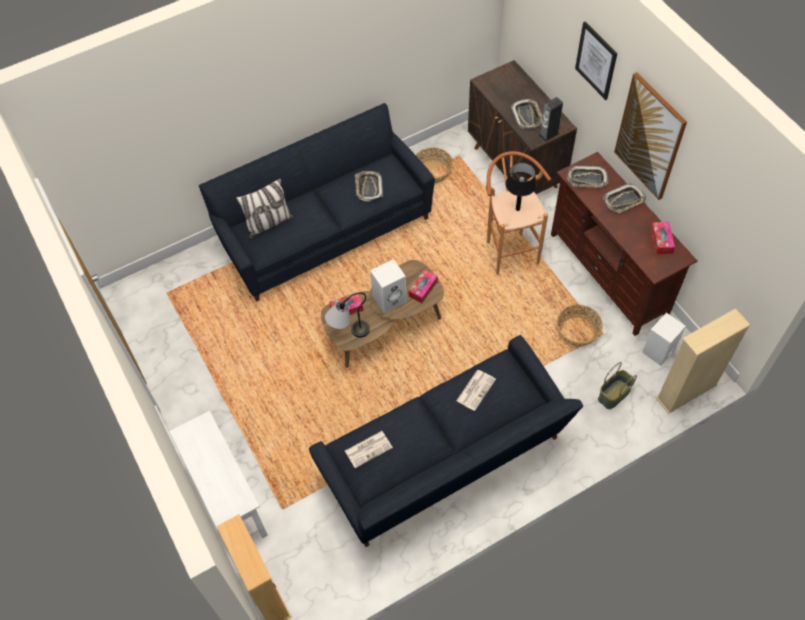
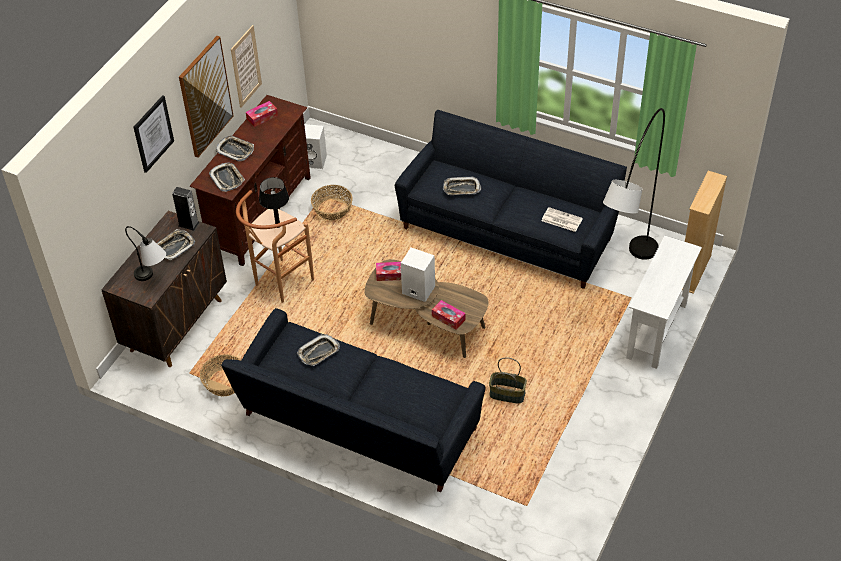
camera: 125 degrees left, 10 degrees down
(269, 223) = (417, 402): pillow -> none
(300, 514) = (624, 286): none -> grey floor lamp
(348, 333) = (470, 303): table lamp -> table lamp (153, 279)
(476, 389) = (461, 189): newspaper -> tray
(614, 395) = (373, 168): basket -> basket (507, 394)
(686, 392) = (339, 135): beige bookcase -> none
(698, 204) = (246, 66): none -> picture

